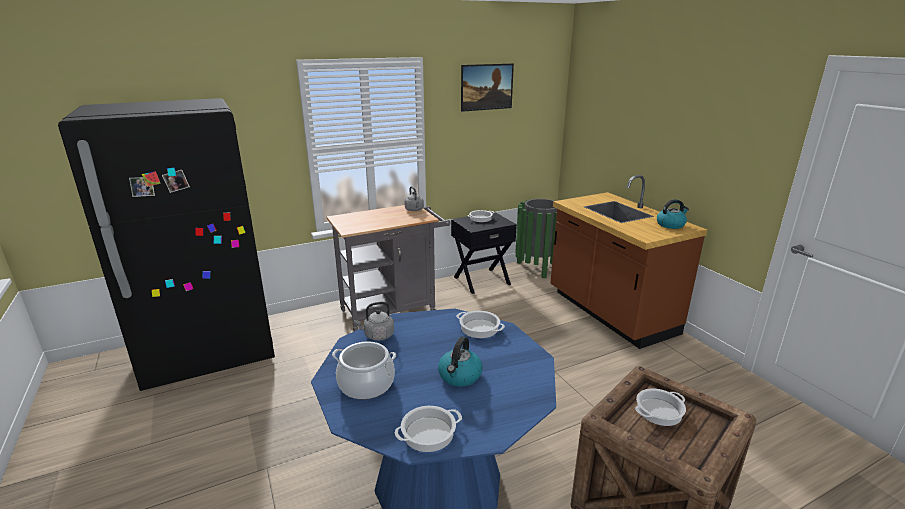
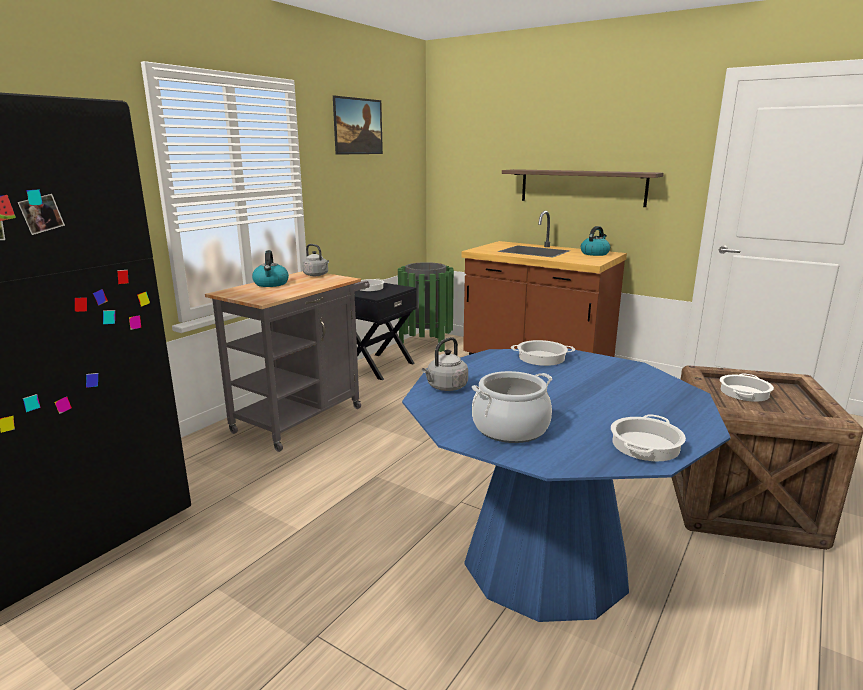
camera: 30 degrees left, 5 degrees down
(460, 376) = (591, 396): kettle -> kettle (271, 284)
(678, 157) = (582, 187): none -> shelf

